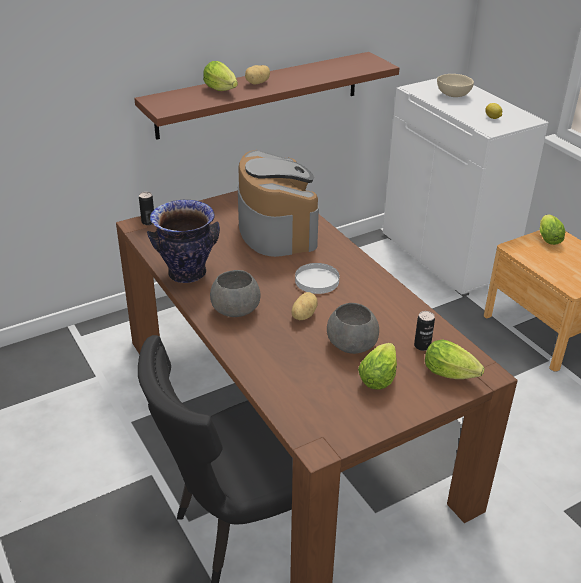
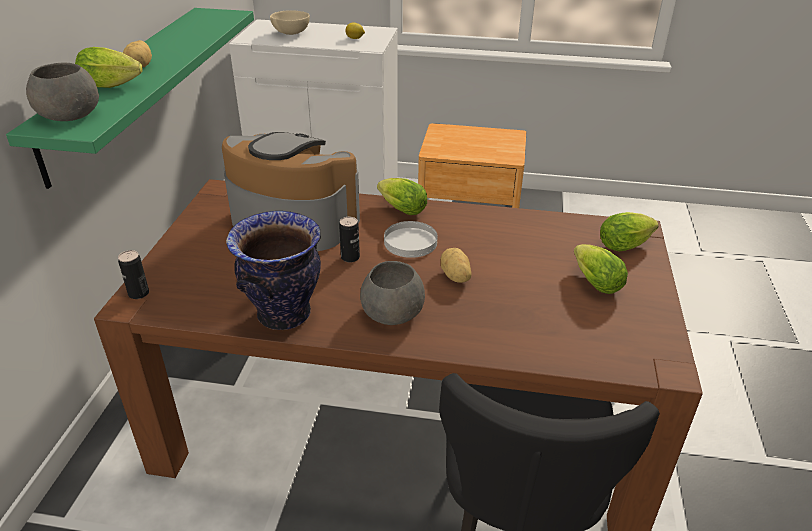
camera: 50 degrees left, 0 degrees up
(260, 94) = (127, 87): brown shelf -> green shelf
(352, 344) = (532, 272): grey bowl -> grey bowl (71, 115)
(422, 346) = (572, 239): can -> can (350, 257)
(547, 238) = (441, 134): lettuce -> lettuce (400, 209)

